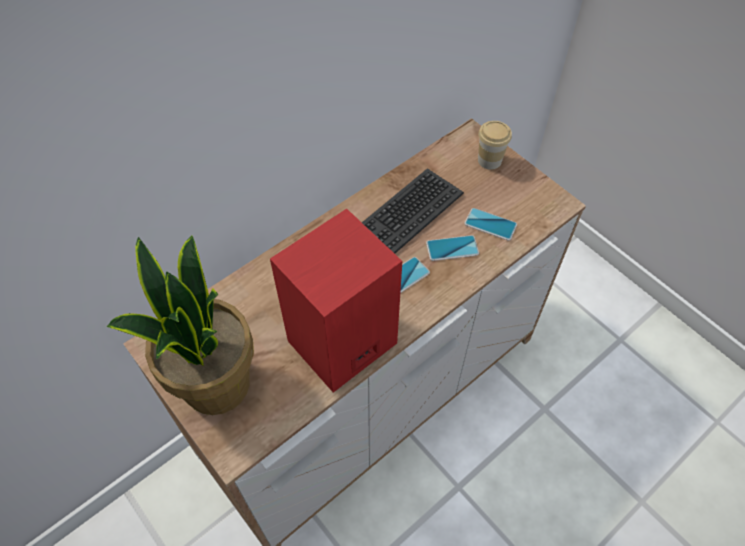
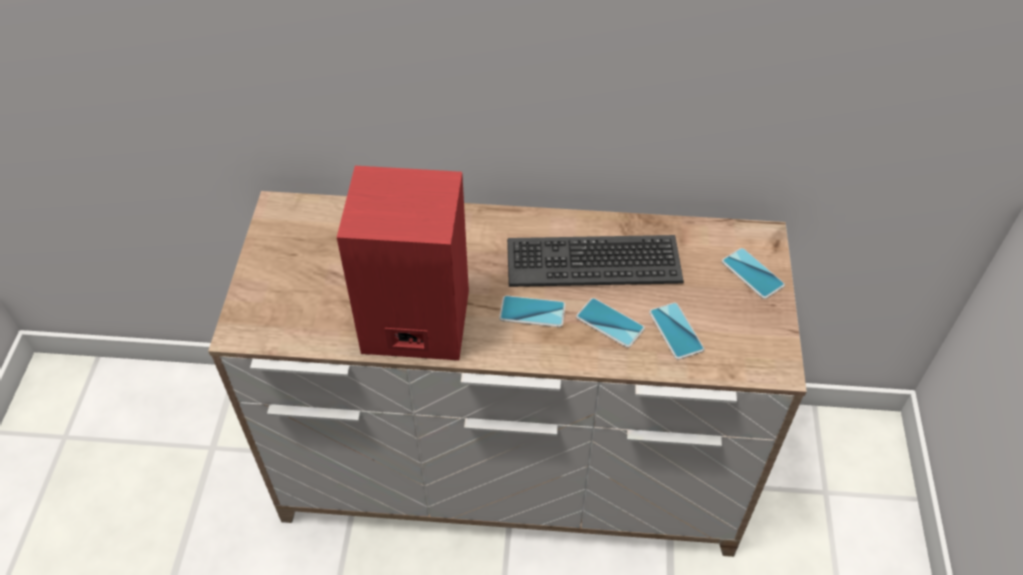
camera: 45 degrees right, 5 degrees down
(215, 384) = (286, 272): potted plant -> none
(489, 160) = (752, 274): cup -> phone

